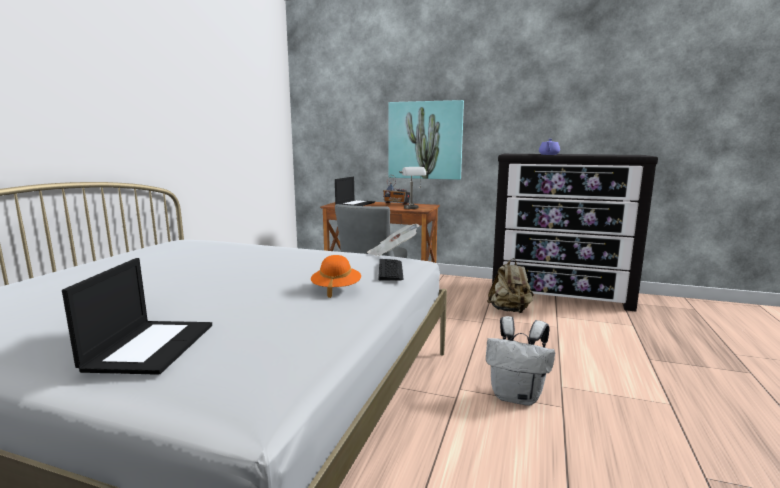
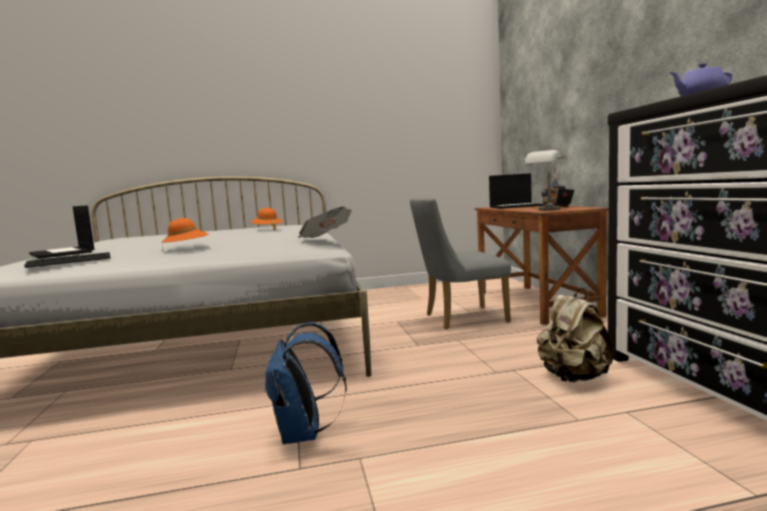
camera: 60 degrees right, 5 degrees down
(150, 346) = (63, 253): laptop -> laptop turned 75 degrees clockwise
(223, 253) = (267, 230): none -> orange hat
(390, 270) = (258, 246): keyboard -> keyboard (69, 261)
(425, 140) = (599, 112): picture -> none
(517, 396) = (304, 434): white backpack -> blue backpack

